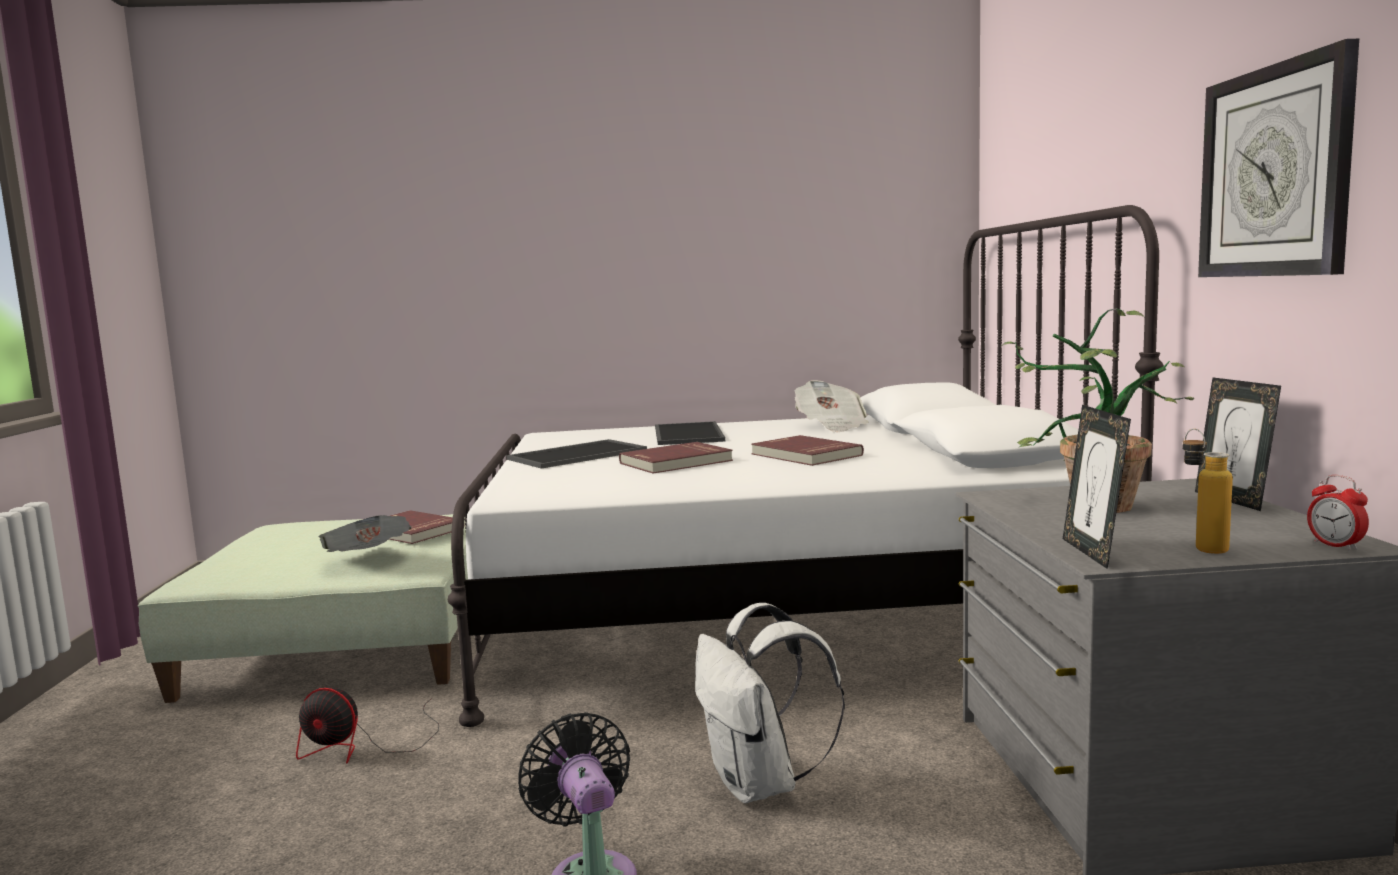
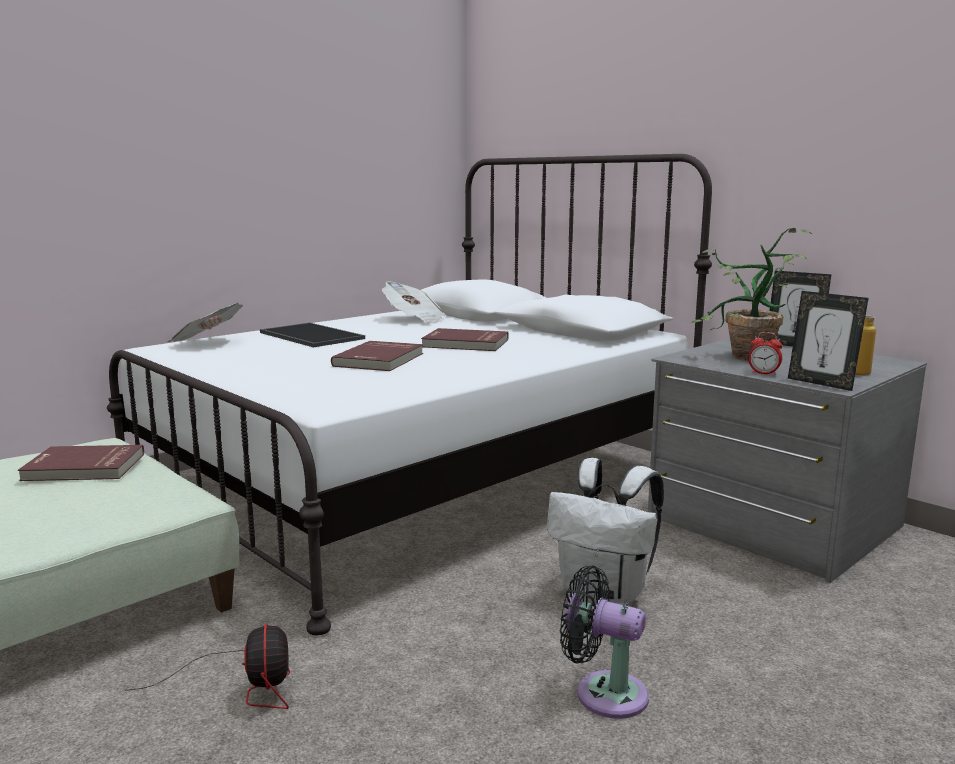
camera: 40 degrees left, 5 degrees up
(364, 745) = (246, 684): fan -> fan turned 75 degrees counterclockwise
(368, 558) = (102, 502): newspaper -> newspaper (207, 343)
(577, 454) = (261, 363): tray -> none
(1274, 172) = (809, 143): wall clock -> none
(1335, 545) = (894, 363): alarm clock -> alarm clock (763, 373)

